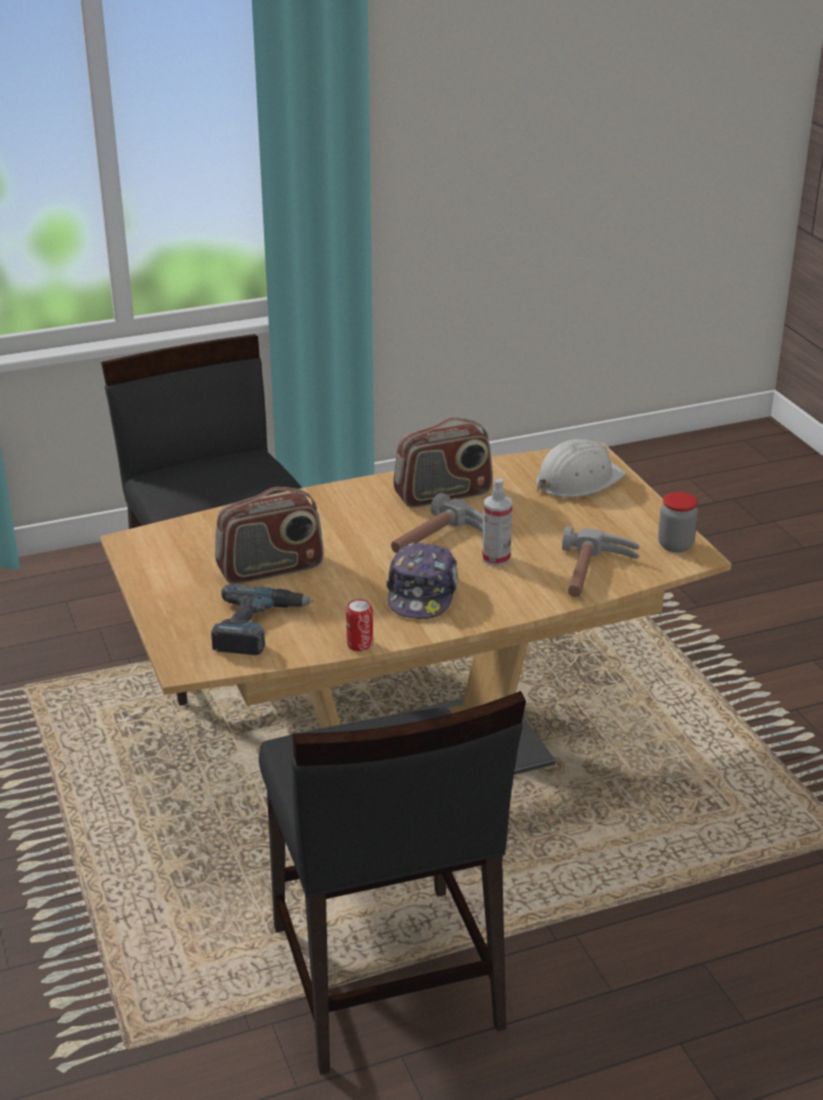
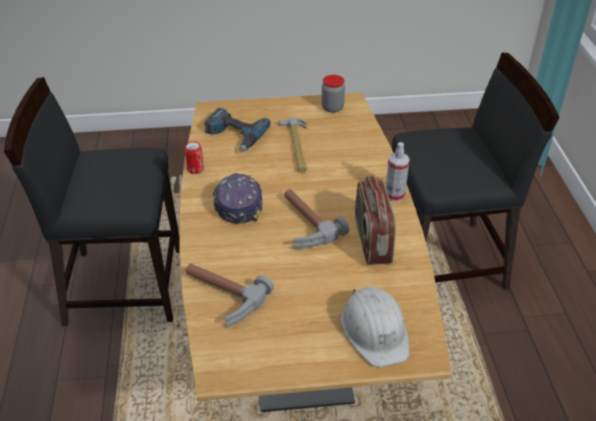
camera: 105 degrees right, 10 degrees up
(270, 569) = (296, 147): radio -> hammer
(422, 593) = (238, 204): cap -> cap turned 60 degrees clockwise
(496, 558) = (266, 248): spray bottle -> spray bottle (394, 195)
(675, 545) = (240, 365): jar -> jar (332, 108)

